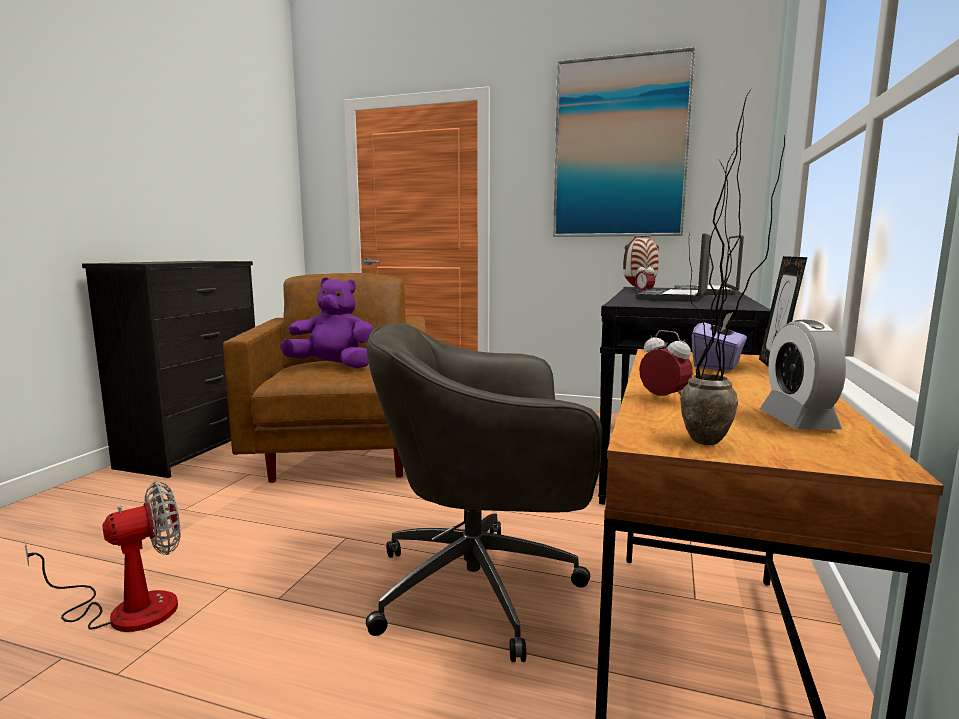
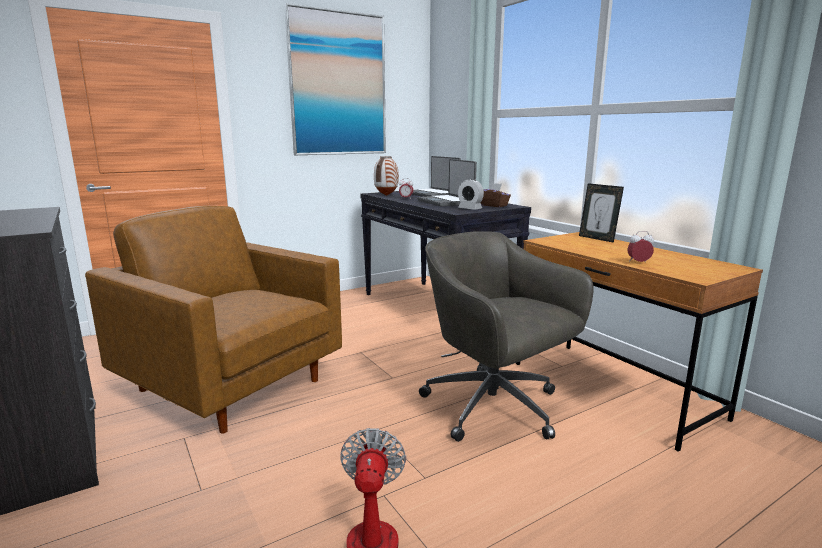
camera: 50 degrees left, 5 degrees up
(333, 366) = (239, 303): purple plush toy -> none
(482, 587) = (495, 408): grey office chair -> grey office chair turned 105 degrees clockwise
(711, 447) = (713, 275): potted plant -> none
(718, 365) = (584, 242): purple tissue box -> none
(719, 305) = (494, 205): none -> brown tissue box
(798, 421) = (688, 260): alarm clock -> alarm clock (470, 208)

